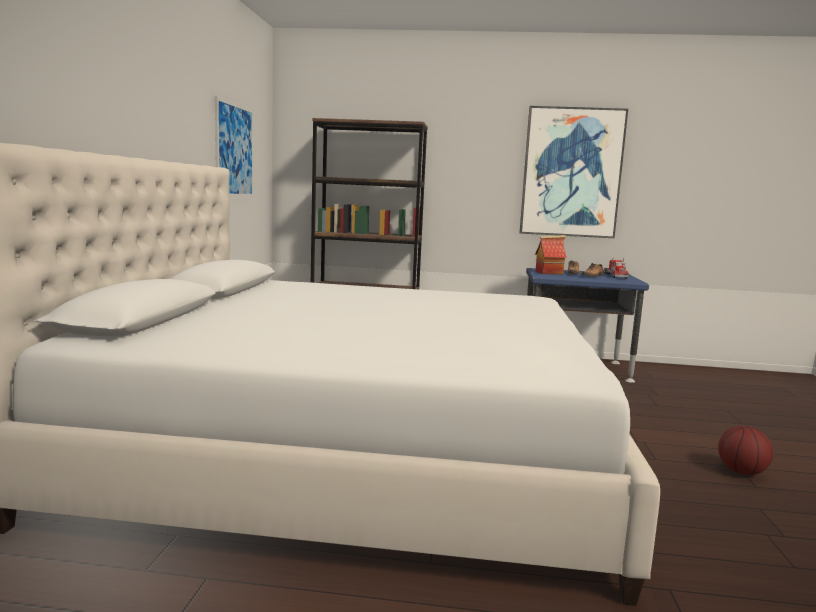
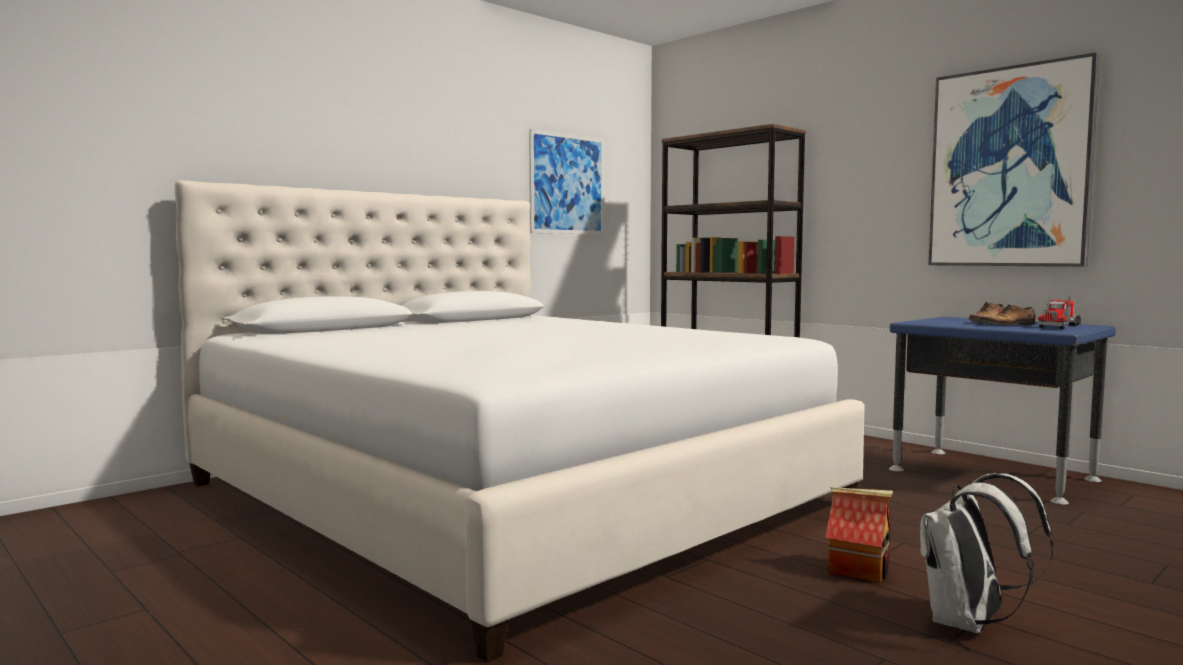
camera: 40 degrees right, 5 degrees down
(549, 272) = (947, 320): toy house -> toy house (859, 570)
(742, 472) = (970, 624): basketball -> white backpack

